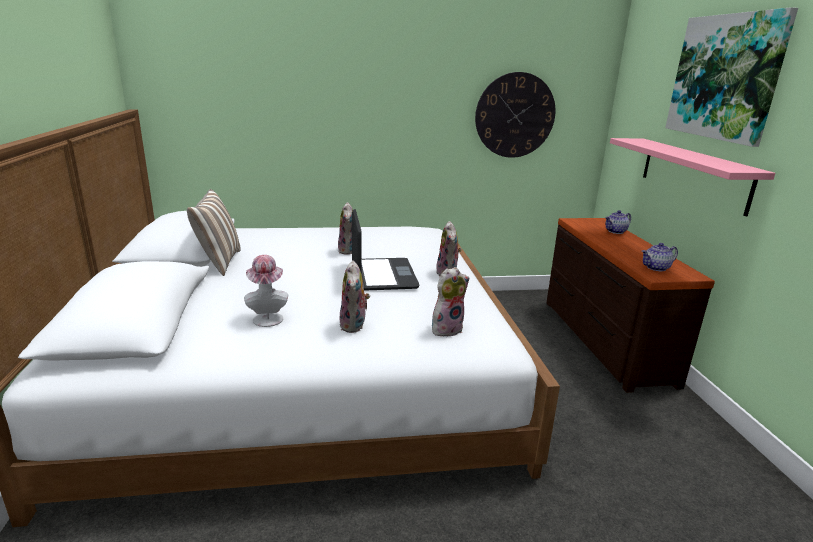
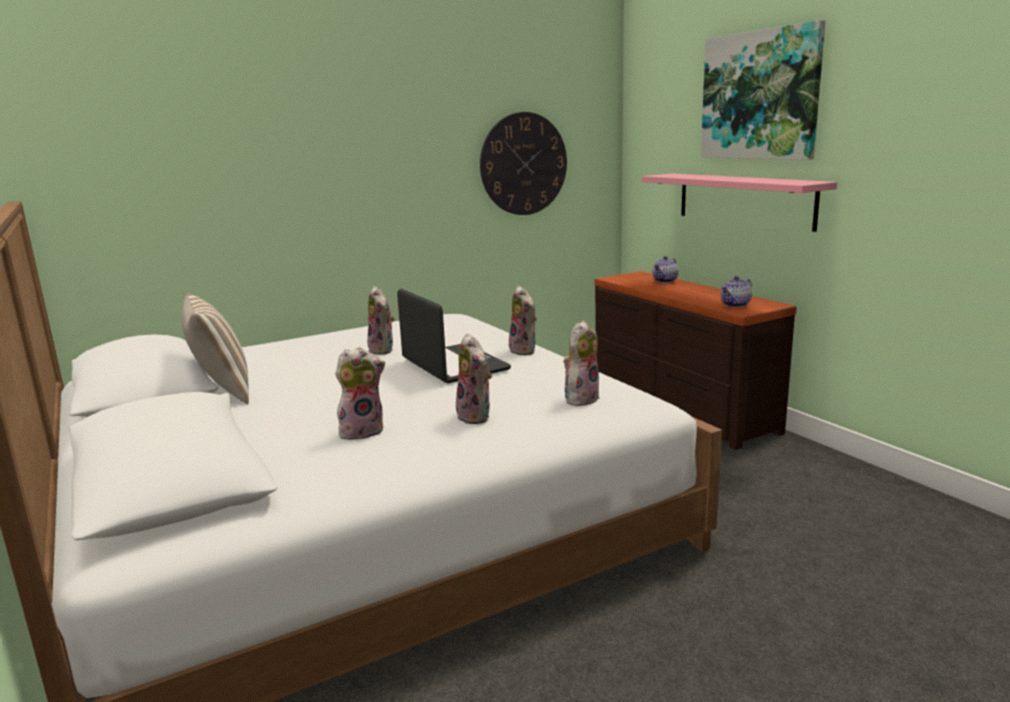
camera: 20 degrees left, 5 degrees down
(267, 317) = (362, 431): hat -> plush toy

